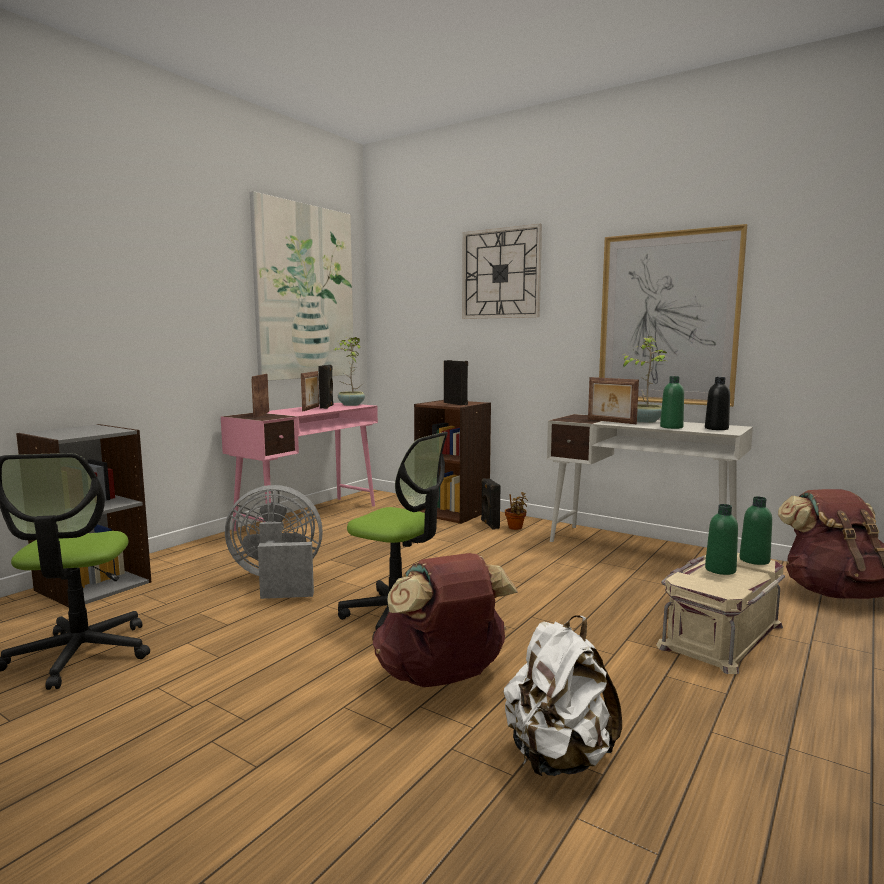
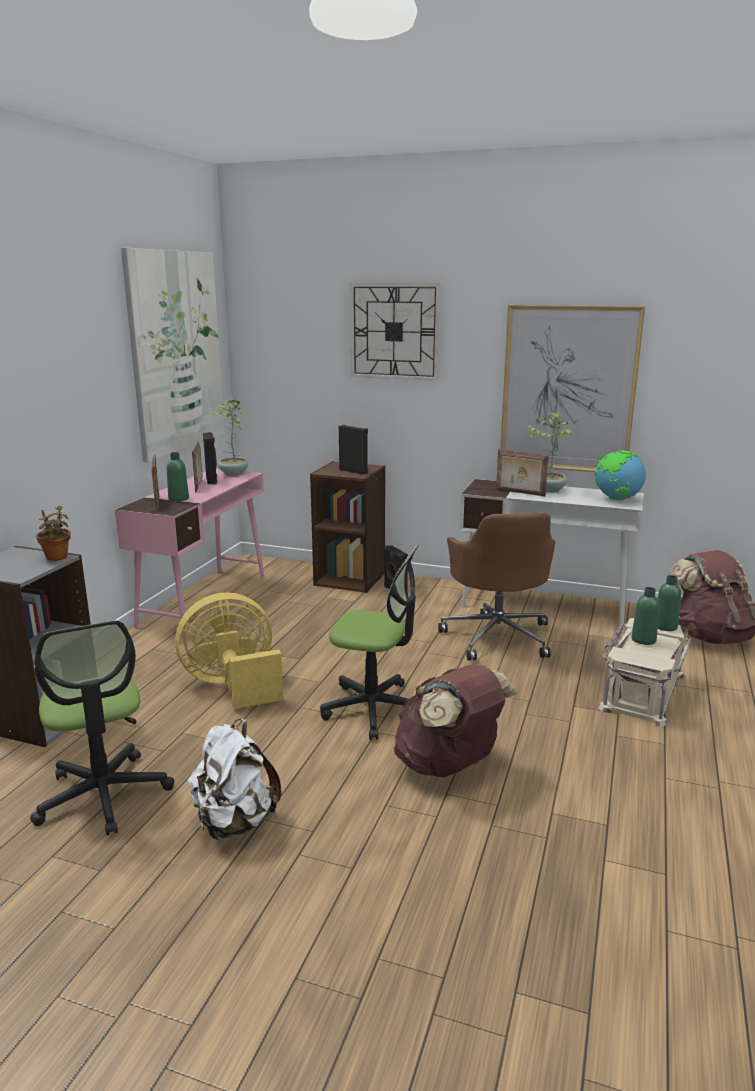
camera: 15 degrees left, 10 degrees up
(278, 581) = (233, 686): grey fan -> yellow fan
(515, 528) = (422, 593): potted plant -> potted plant (57, 558)
(558, 758) = (571, 818): white backpack -> white backpack (234, 822)
(573, 568) = (497, 636): none -> brown office chair
(671, 427) = (578, 499): green bottle -> green bottle (178, 499)
(716, 428) = (617, 499): black bottle -> globe

